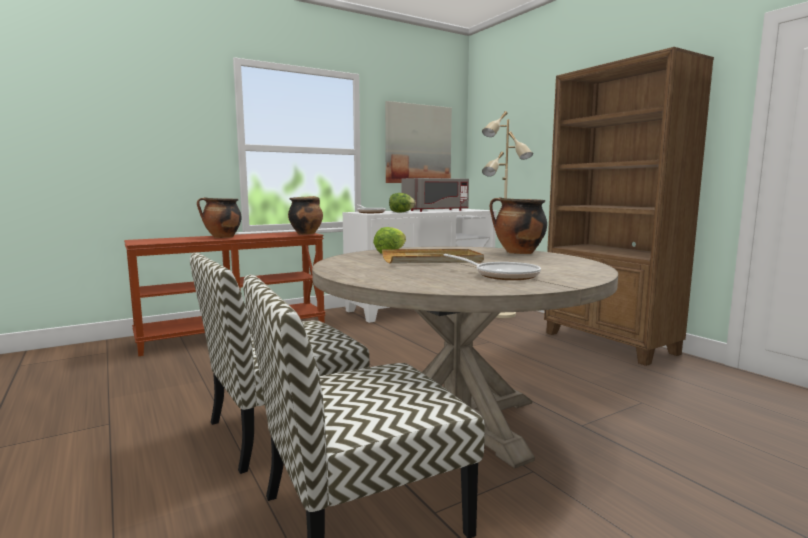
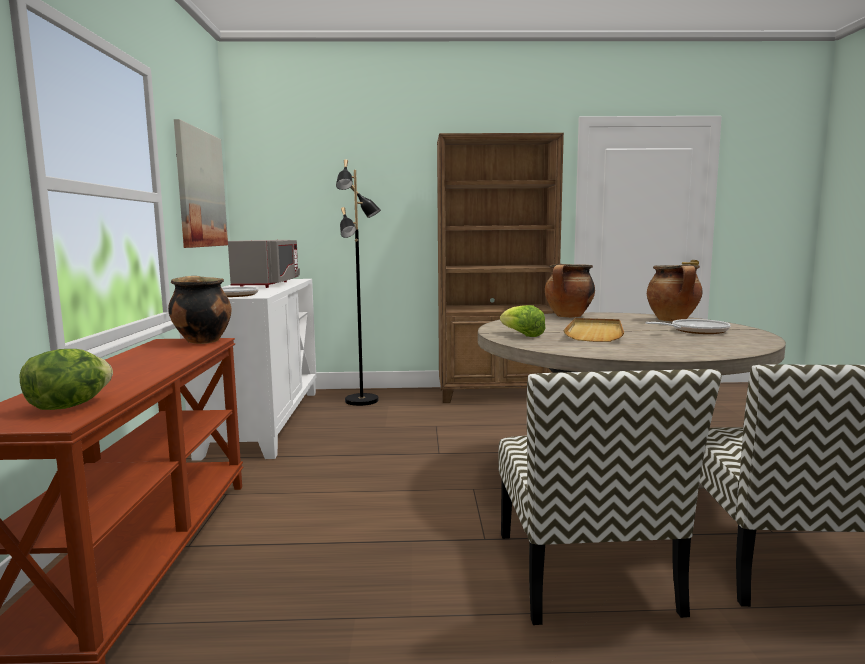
camera: 60 degrees left, 0 degrees up
(222, 237) = (126, 373): cooking pot -> cooking pot (673, 320)
(401, 212) = (262, 291): lettuce -> lettuce (69, 406)
(501, 314) = (362, 401): beige floor lamp -> black floor lamp

